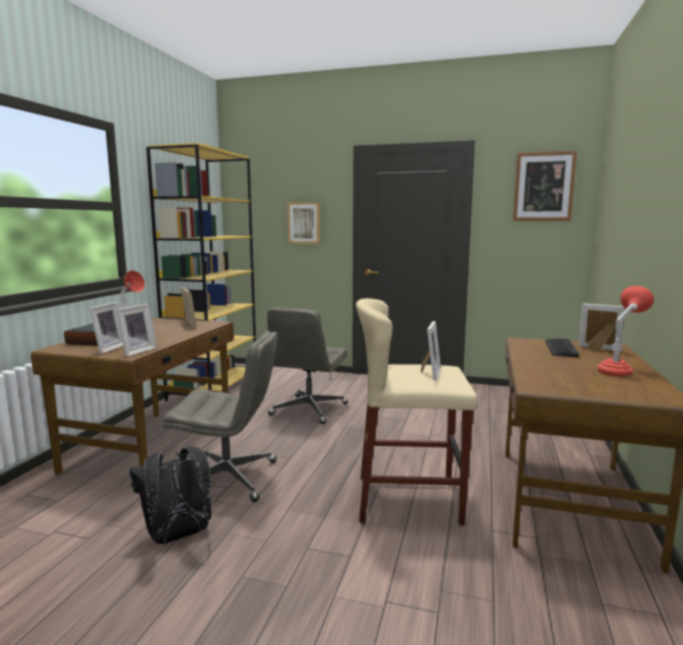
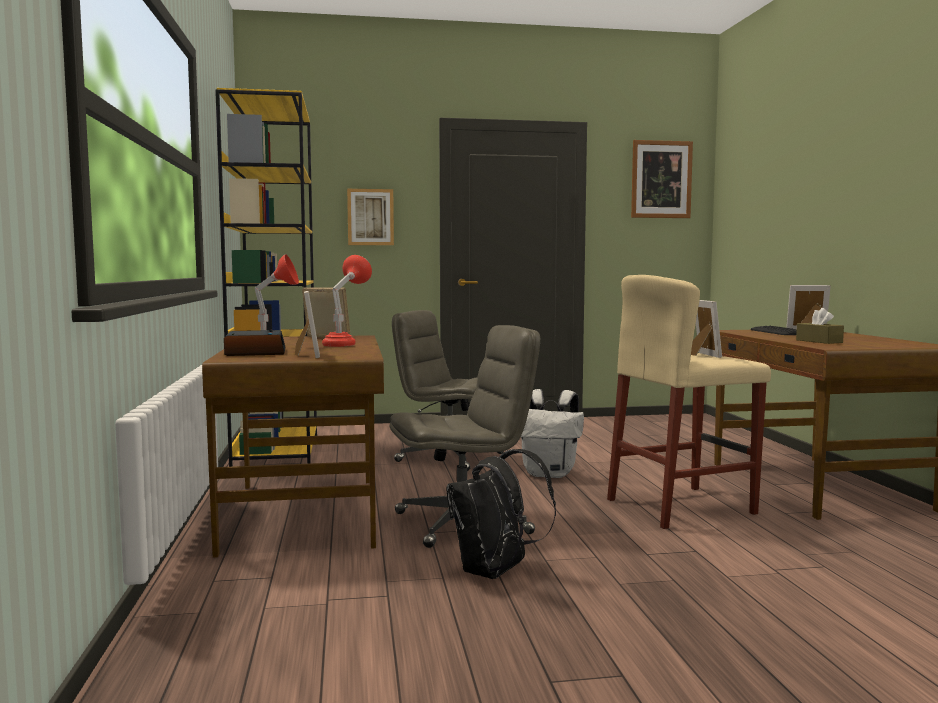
camera: 25 degrees left, 5 degrees down
(136, 351) = (356, 354): picture frame -> none
(309, 410) = (448, 457): grey office chair -> grey office chair turned 120 degrees clockwise
(356, 440) = (550, 474): none -> white backpack
(554, 372) = (819, 341): none -> brown tissue box
(619, 370) = (860, 338): red table lamp -> red table lamp (345, 344)

